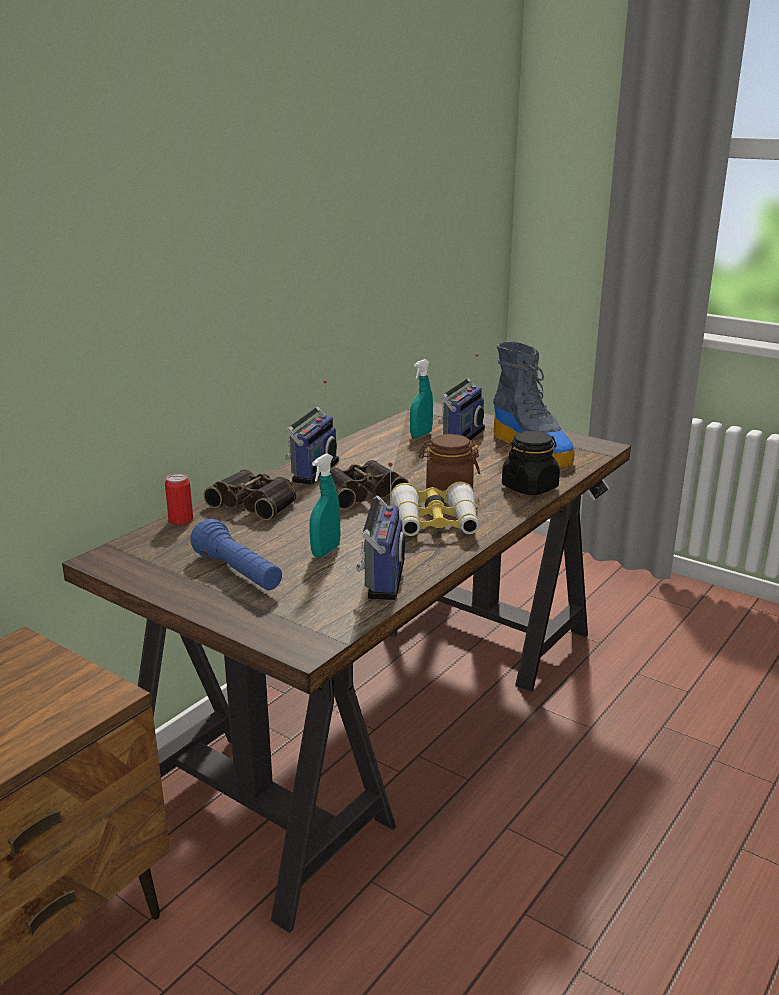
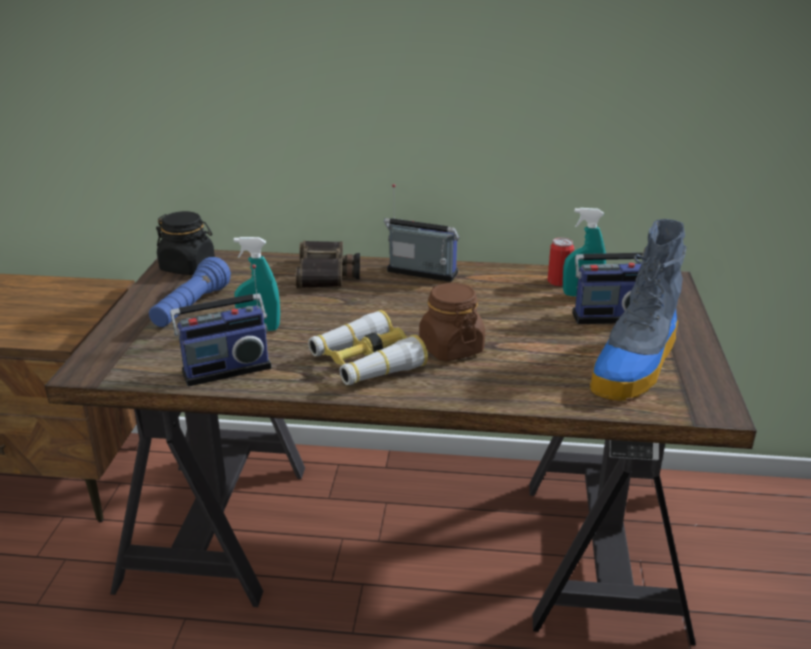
camera: 60 degrees right, 5 degrees up
(181, 520) = (267, 259): can -> can (558, 281)
(312, 471) = (421, 274): radio -> radio turned 150 degrees counterclockwise
(360, 493) = (396, 308): binoculars -> none
(530, 487) = (517, 390): black jar -> black jar (188, 267)

